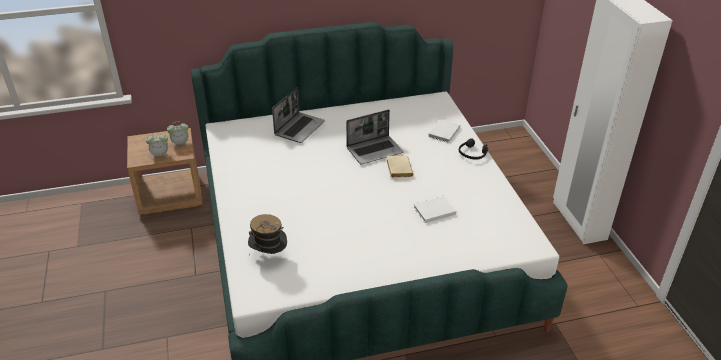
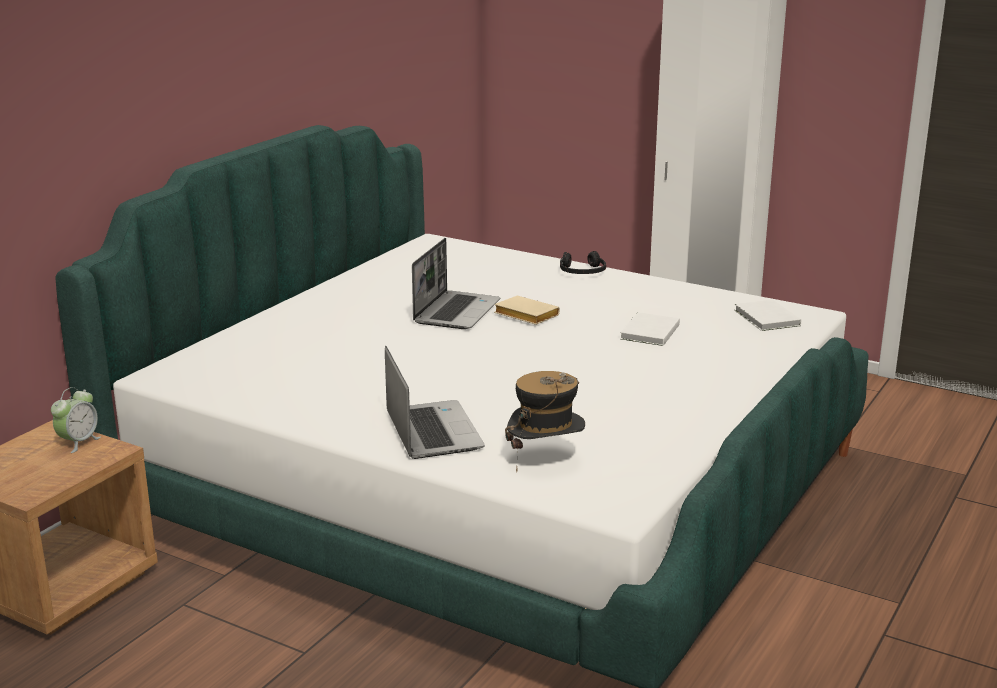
camera: 45 degrees left, 15 degrees down
(160, 155) = (65, 470): alarm clock -> none
(299, 128) = (295, 330): laptop -> laptop (431, 431)
(443, 132) = (506, 267): white book -> white book (766, 319)

